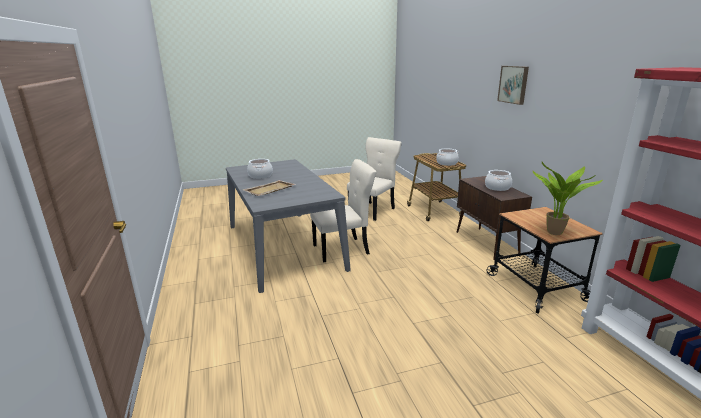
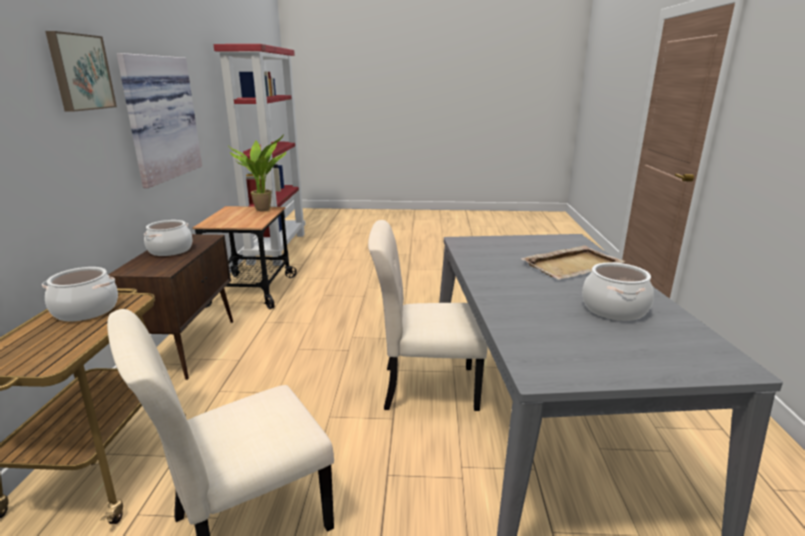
camera: 160 degrees left, 0 degrees up
(560, 122) = (159, 118): none -> picture

